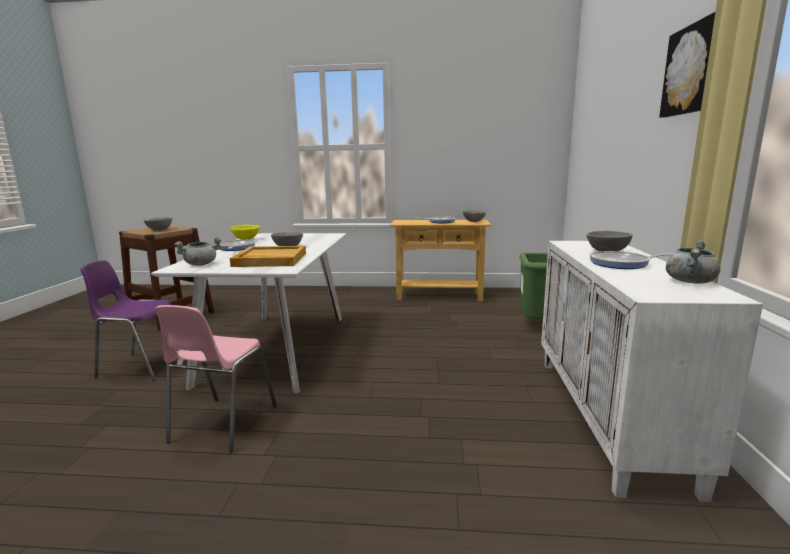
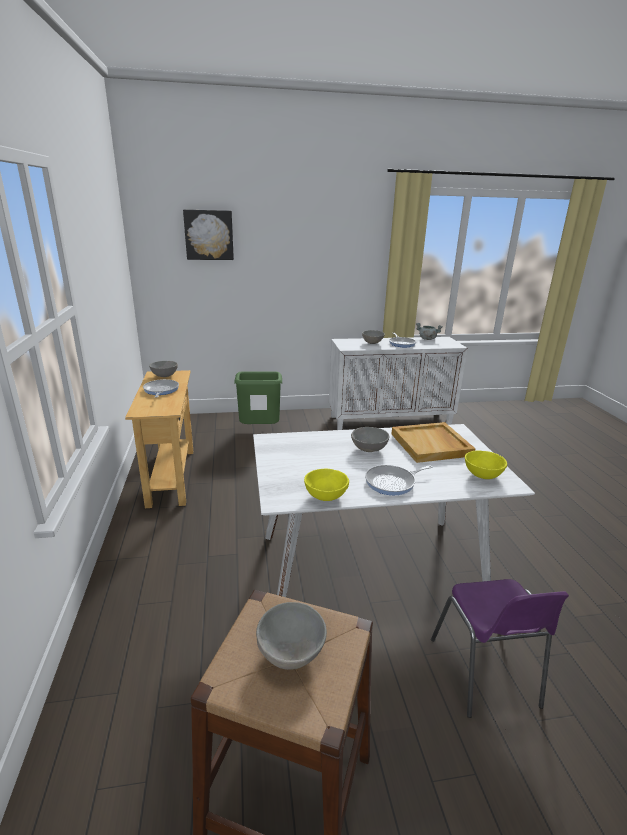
camera: 105 degrees left, 10 degrees up
(201, 264) = (482, 475): grey cooking pot -> yellow bowl
(221, 425) = (510, 545): pink chair -> none
(693, 69) = (354, 239): picture -> picture (209, 235)

